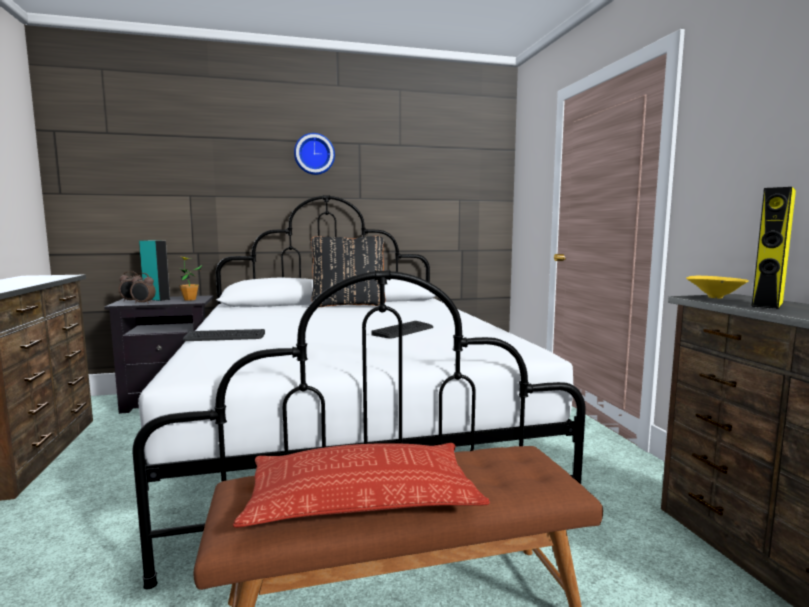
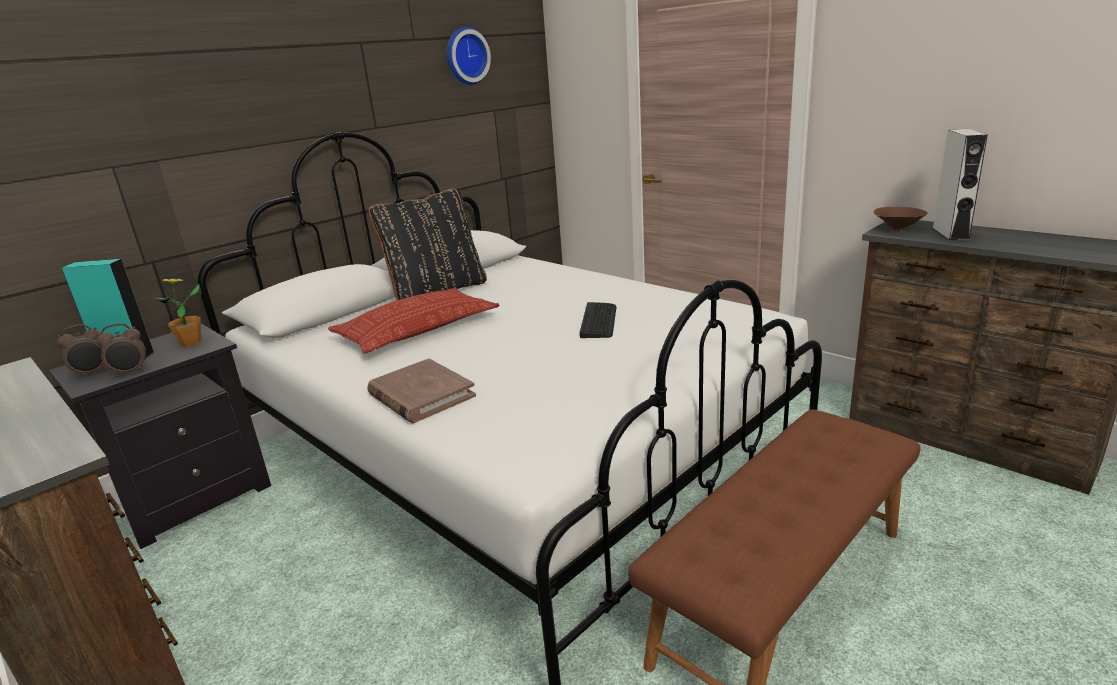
camera: 30 degrees left, 15 degrees up
(225, 337) = (421, 395): keyboard -> brown book
(314, 154) = (302, 67): wall clock -> wall clock (465, 56)
(362, 497) = (787, 516): pillow -> pillow (417, 329)
(713, 297) = (896, 229): yellow bowl -> brown bowl
(767, 305) = (950, 233): yellow speaker -> grey speaker

